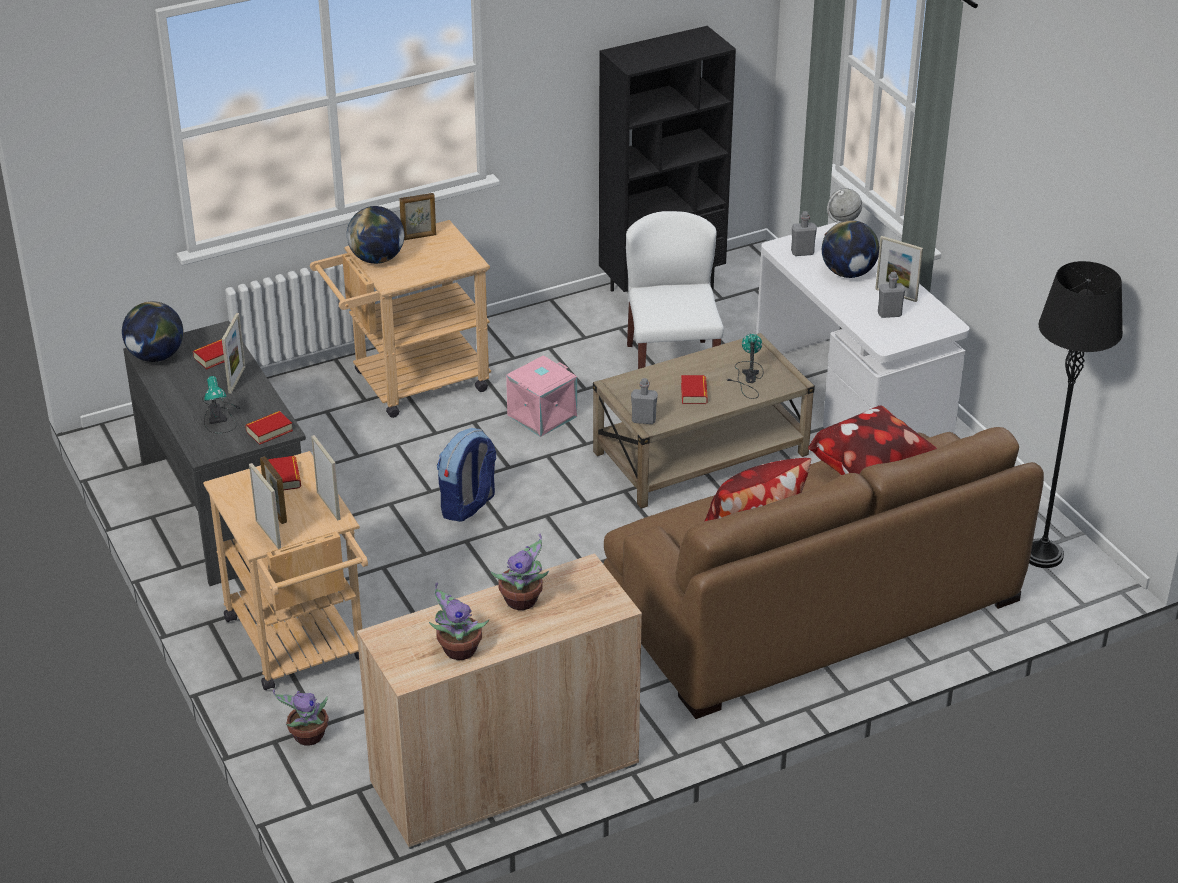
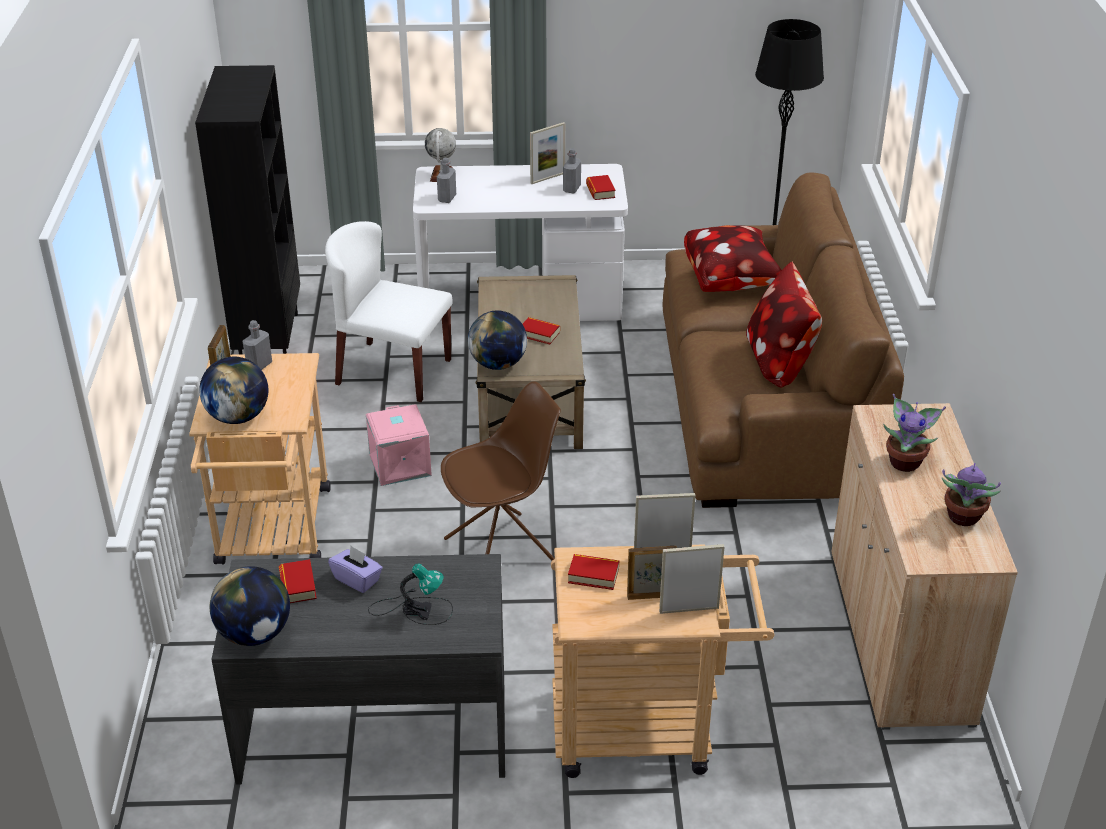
camera: 65 degrees left, 0 degrees up
(237, 380) = (357, 579): picture frame -> purple tissue box
(269, 431) = (474, 577): book -> book (600, 191)
(307, 737) = (789, 759): potted plant -> none
(468, 506) = (502, 550): backpack -> brown chair
(643, 420) = (558, 370): grey bottle -> grey bottle (259, 366)
(747, 378) = (539, 302): table lamp -> none
(848, 273) = (497, 188): globe -> globe (498, 364)

